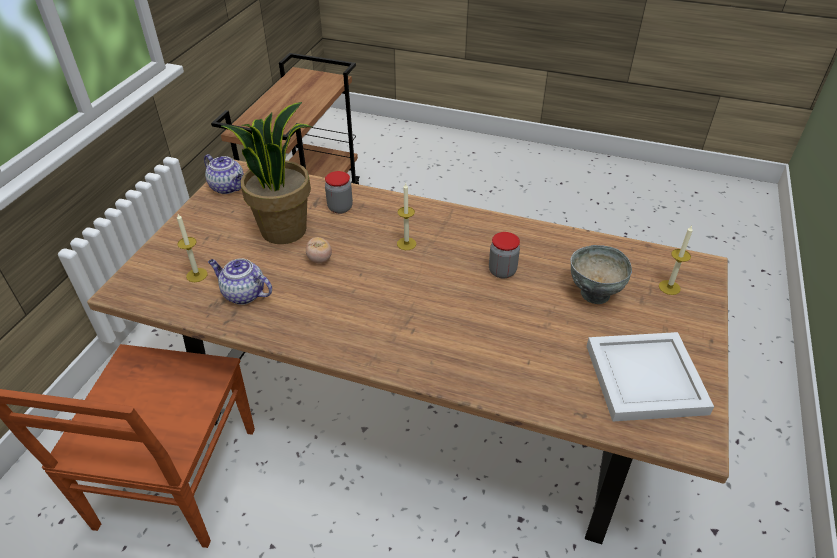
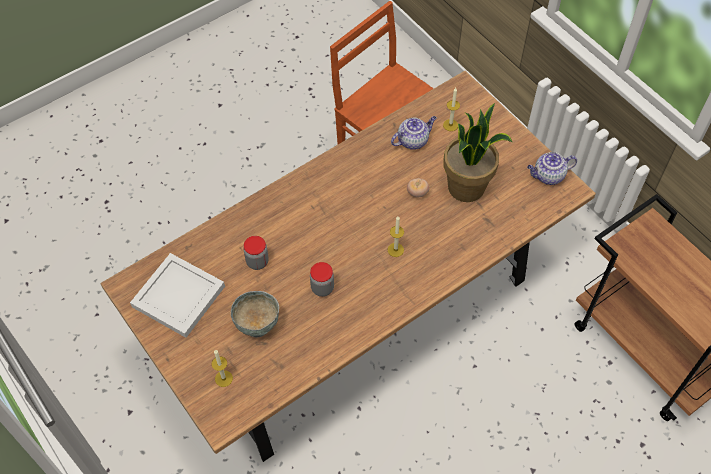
camera: 125 degrees right, 15 degrees up
(340, 208) = (469, 232): jar -> jar (257, 262)

